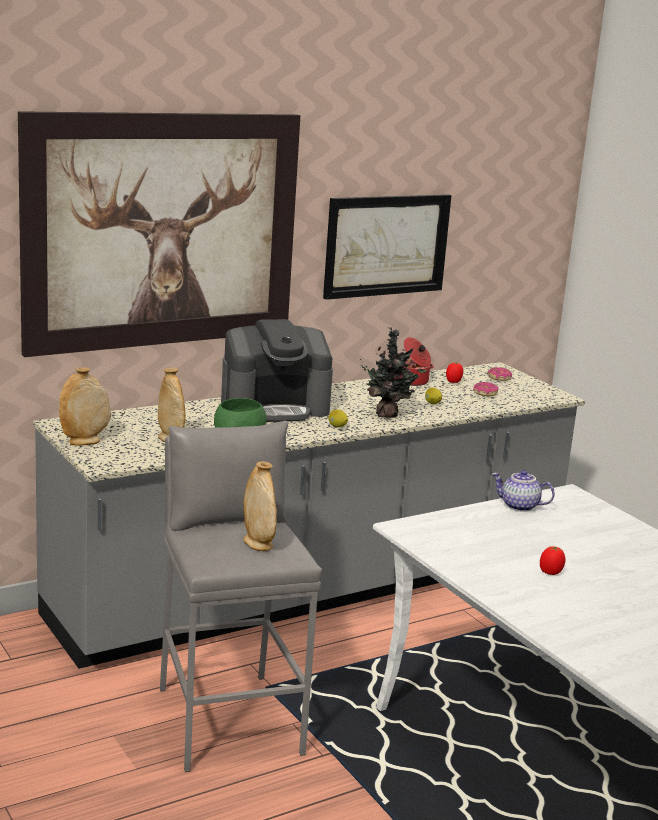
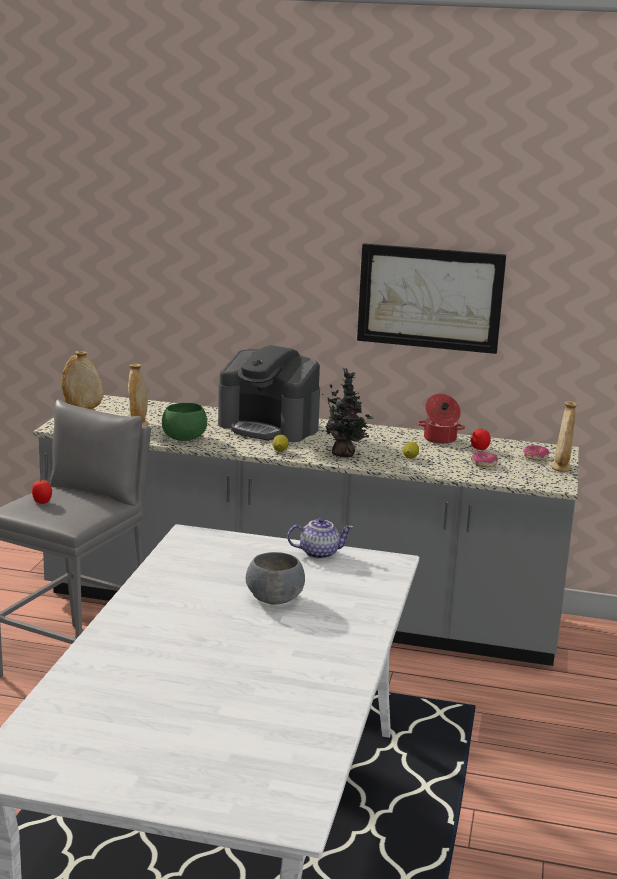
camera: 45 degrees right, 0 degrees up
(163, 231) = (198, 254): picture -> none
(258, 544) = (67, 508): beige vase -> beige vase (561, 467)
(519, 506) = (319, 553): teapot -> teapot turned 105 degrees clockwise
(551, 572) = (215, 599): tomato -> tomato (42, 502)
(580, 554) = (275, 599): none -> grey bowl

